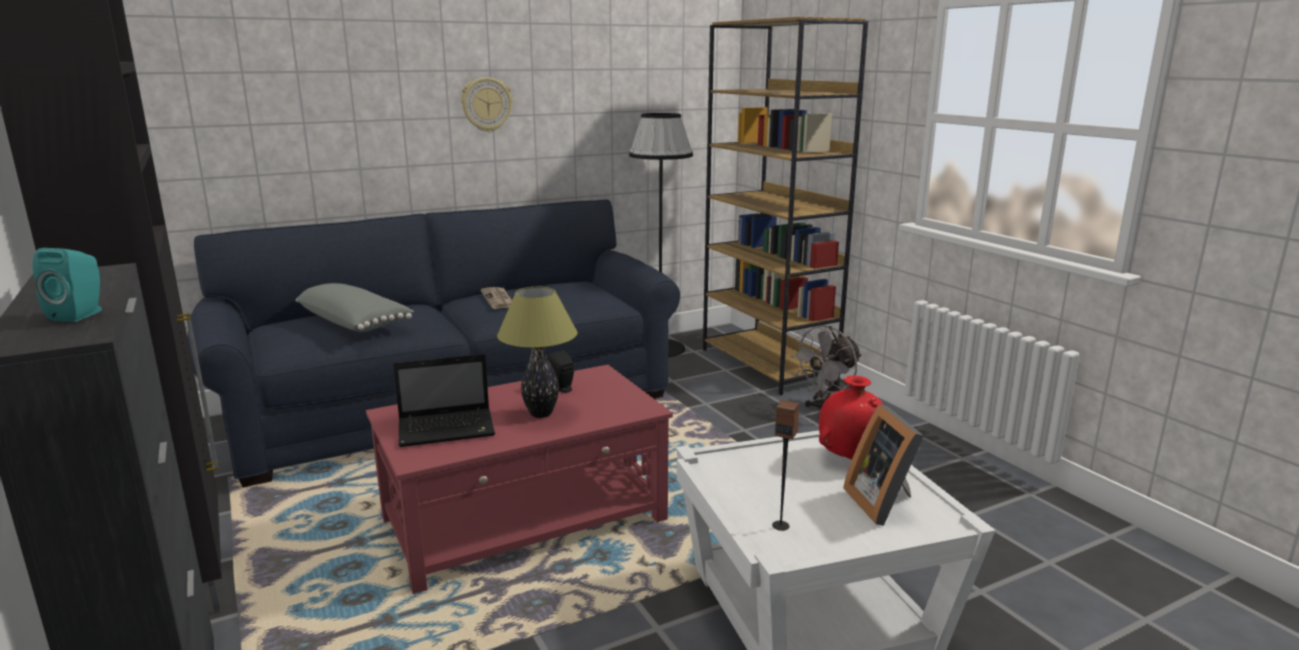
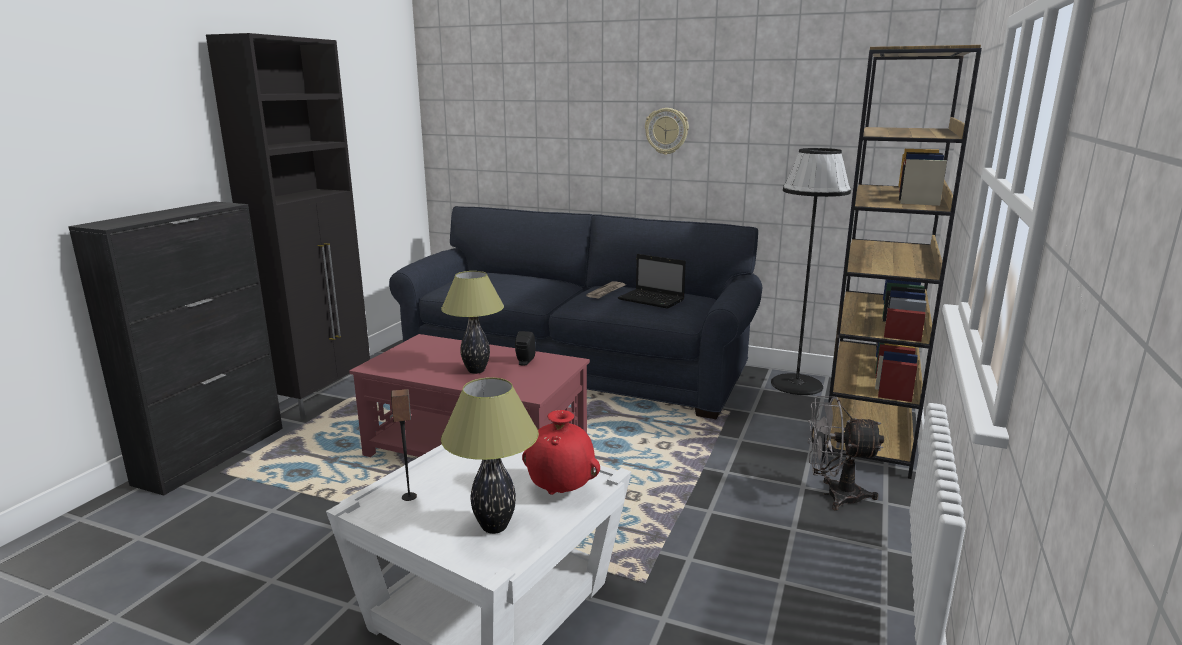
camera: 50 degrees right, 0 degrees up
(81, 315) = (144, 219): turquoise speaker -> none
(355, 322) = (502, 282): grey pillow -> none
(448, 429) = (421, 358): laptop -> laptop (652, 300)
(883, 503) = (494, 527): picture frame -> table lamp

